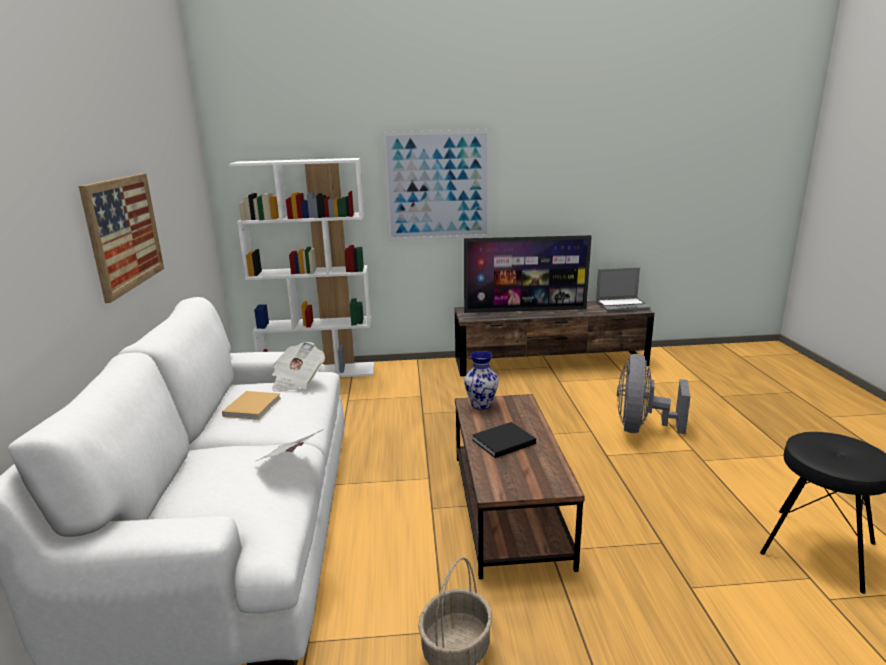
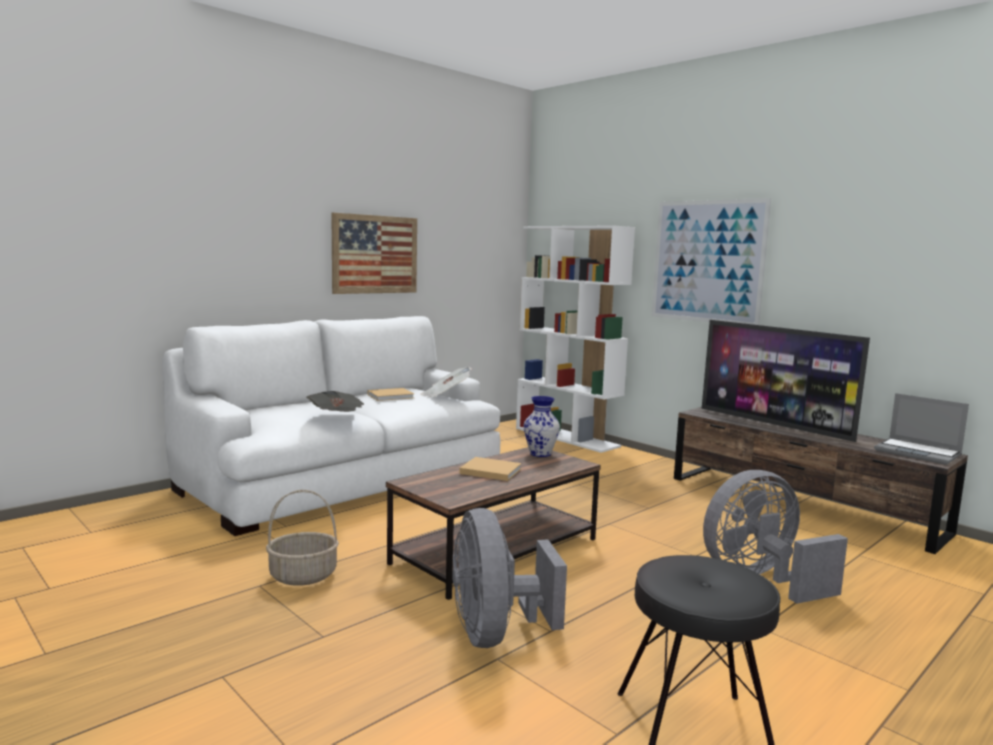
camera: 50 degrees right, 10 degrees down
(502, 442) = (489, 471): black book -> beige book
(651, 571) = (495, 633): none -> grey fan

